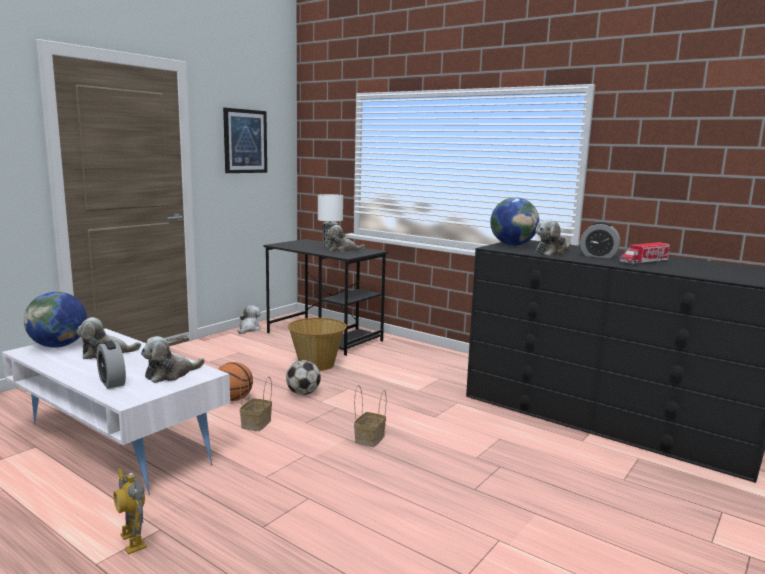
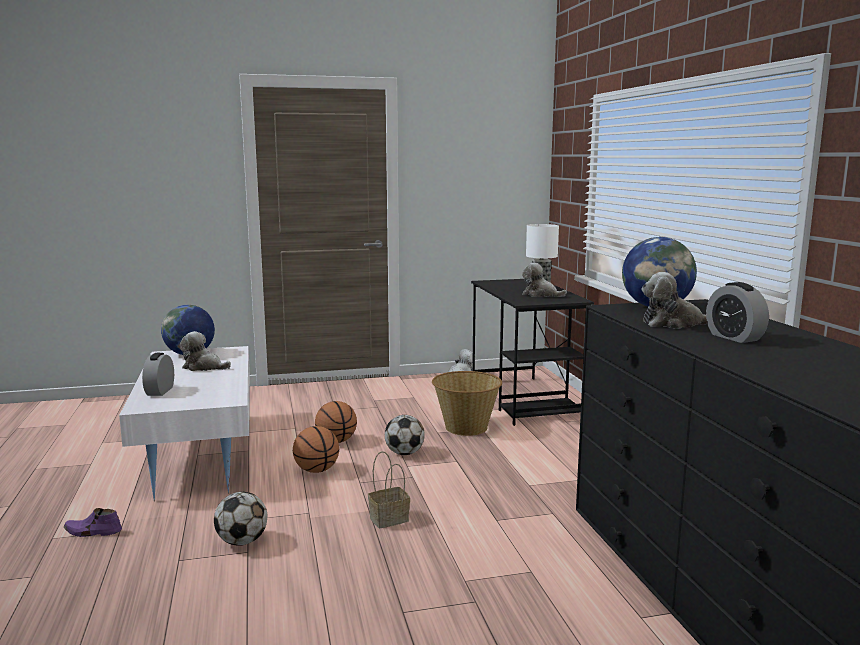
camera: 40 degrees right, 0 degrees up
(132, 541) = (92, 532): toy robot -> purple shoe
(170, 374) = (207, 395): plush toy -> none
(245, 141) = (471, 161): picture -> none
(256, 424) = (316, 470): basket -> basketball
(290, 493) = (242, 541): none -> football
(643, 262) = (781, 356): toy truck -> none

